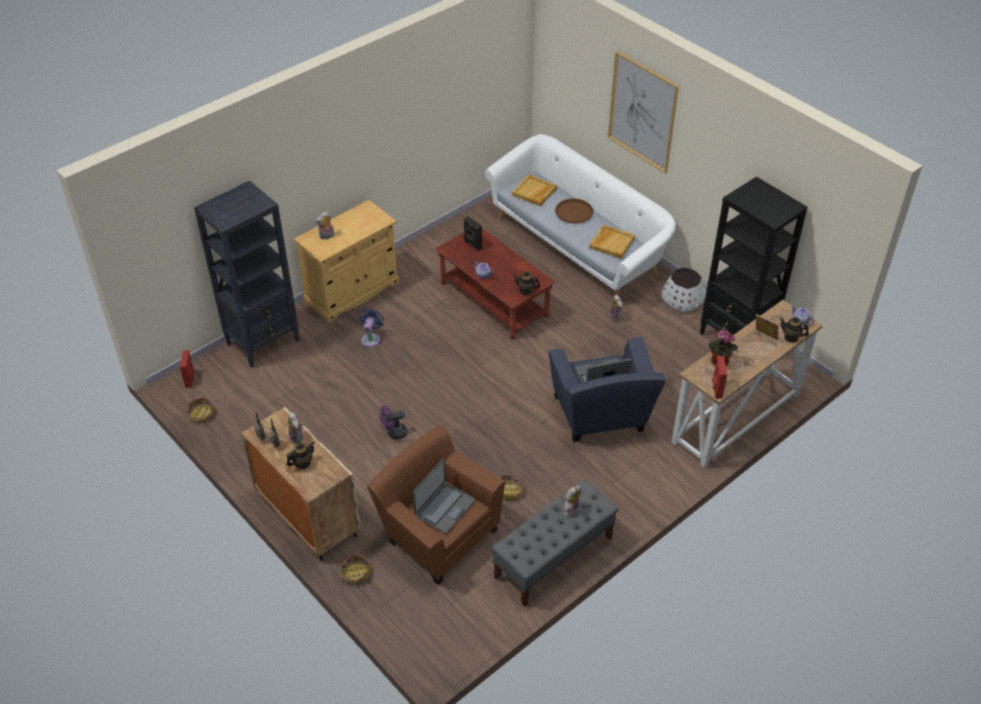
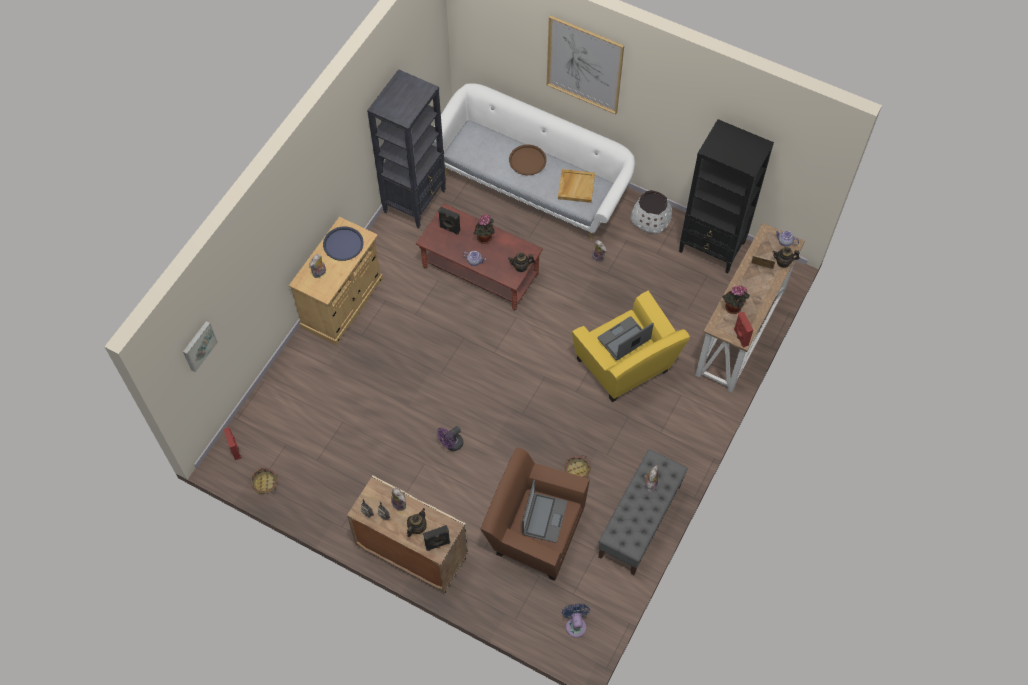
camera: 20 degrees left, 15 degrees up
(169, 235) = (198, 345): none -> picture
(263, 342) = (285, 386): black bookcase -> black bookcase (415, 201)
(314, 484) = (437, 544): none -> black speaker
(355, 573) = (480, 594): basket -> none
(360, 220) = (343, 244): none -> blue tray
(371, 338) = (385, 350): blue fan -> blue fan (575, 624)
(502, 260) = (484, 239): none -> potted plant
(534, 192) = (480, 147): beige tray -> none
(601, 416) = (626, 368): blue armchair -> yellow armchair

